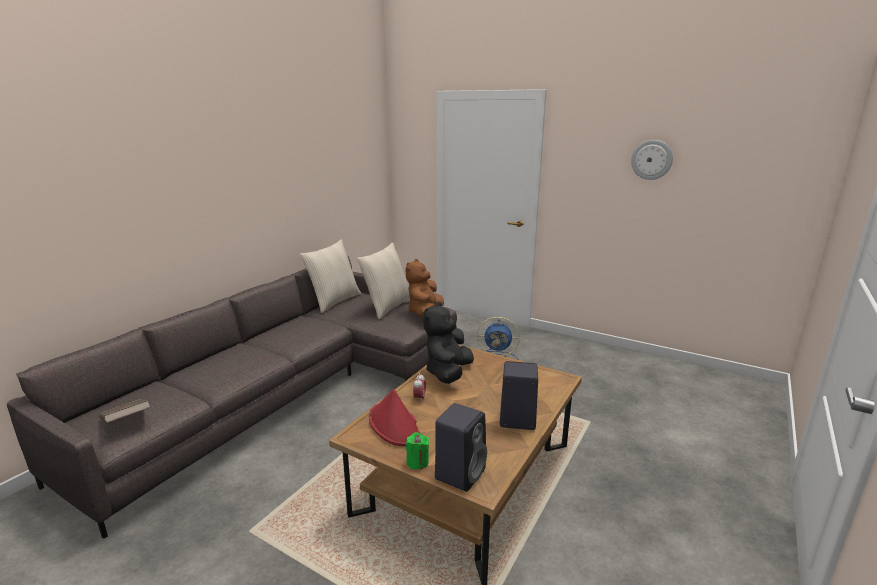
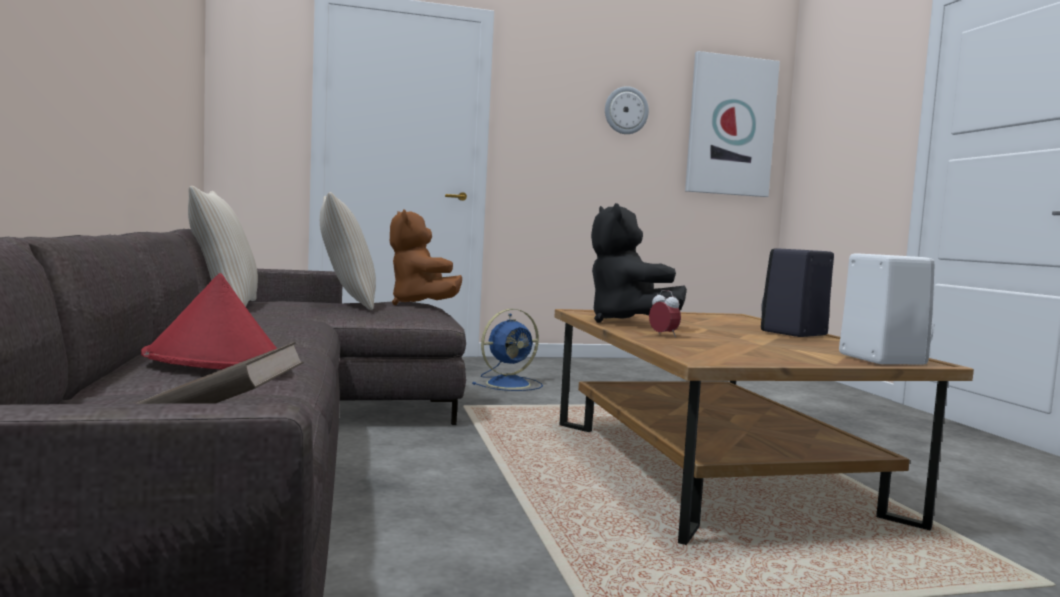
camera: 45 degrees left, 15 degrees down
(394, 425) = (713, 349): red hat -> red hat (216, 361)
(417, 462) = (827, 360): green candle -> none
(460, 473) = (879, 359): black speaker -> white speaker
(764, 170) = (730, 126): none -> picture

